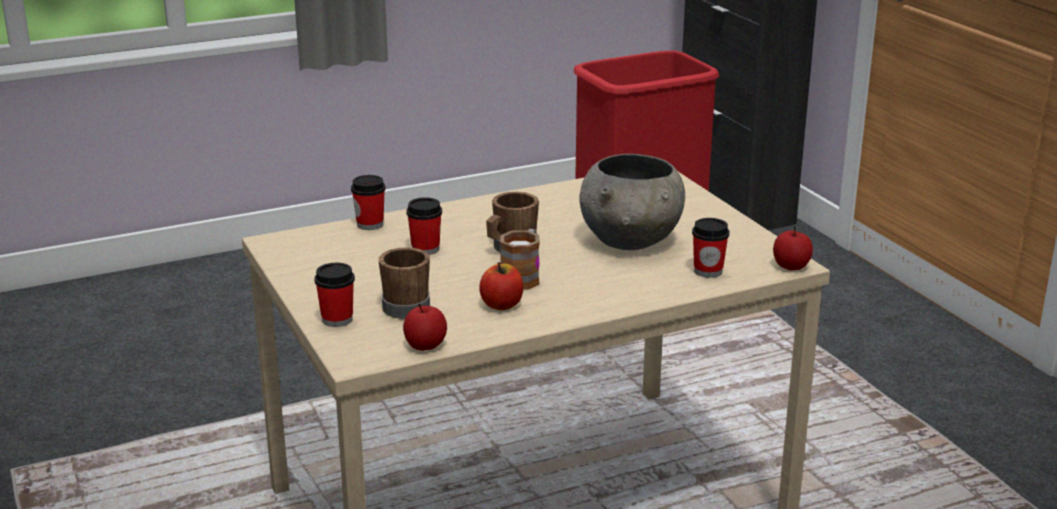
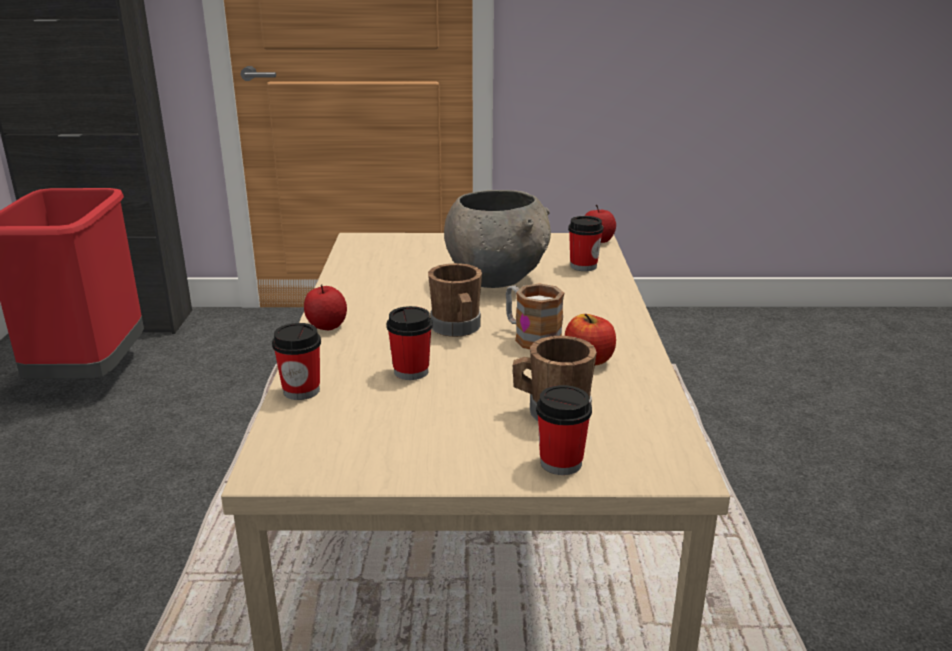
camera: 65 degrees left, 0 degrees up
(425, 345) = (663, 419): apple -> apple (327, 326)

